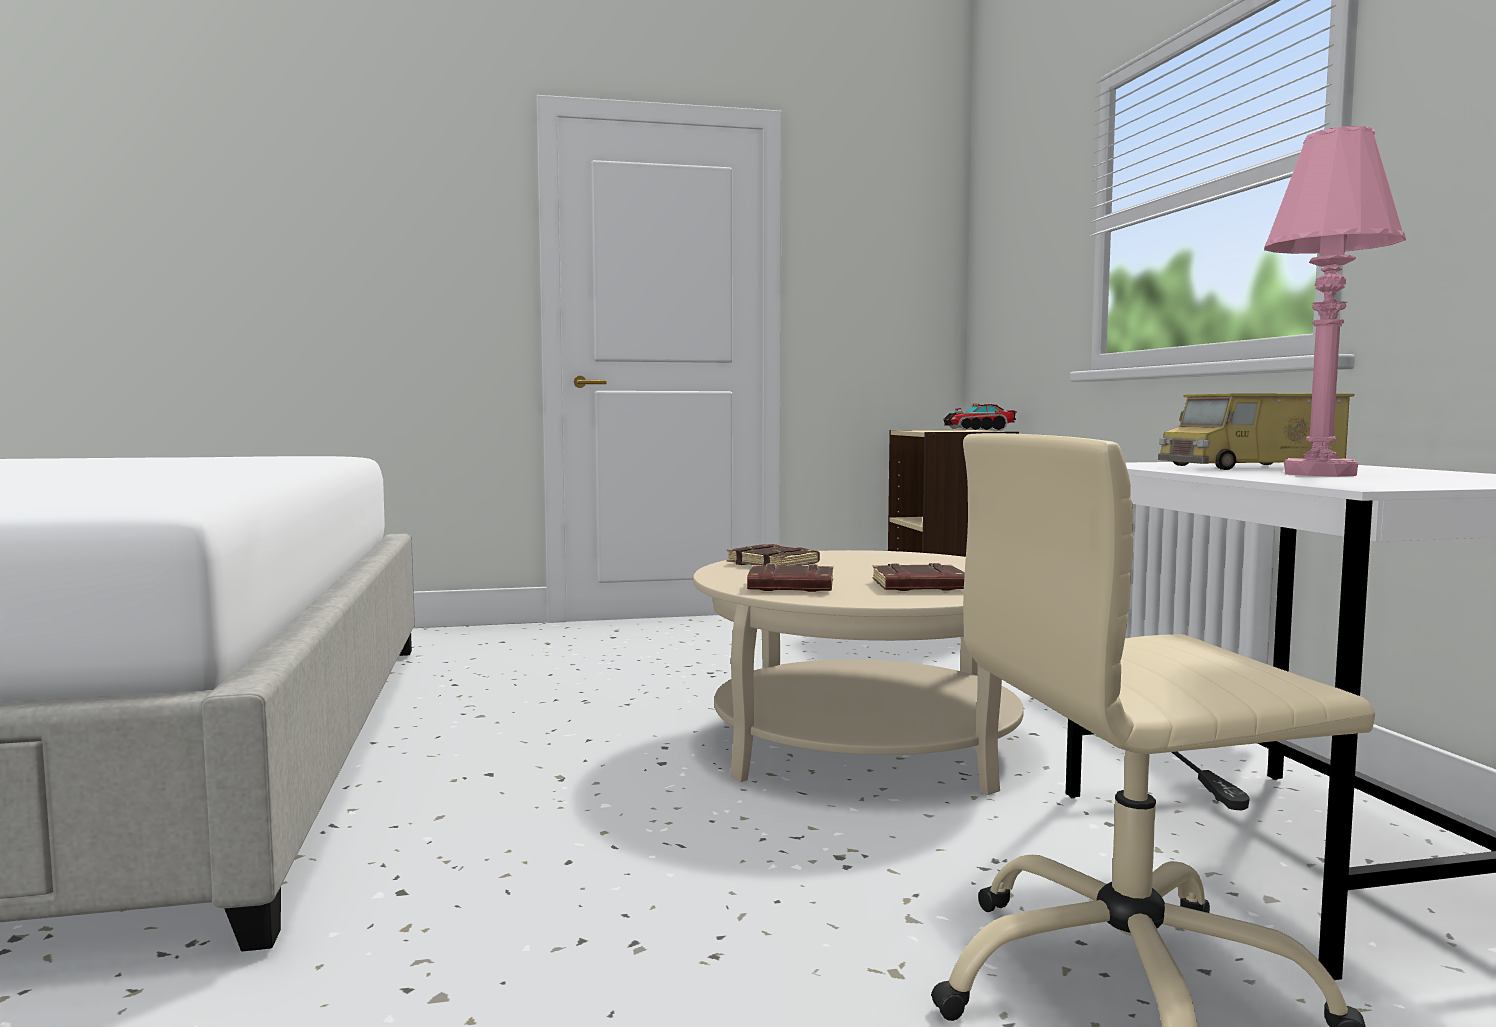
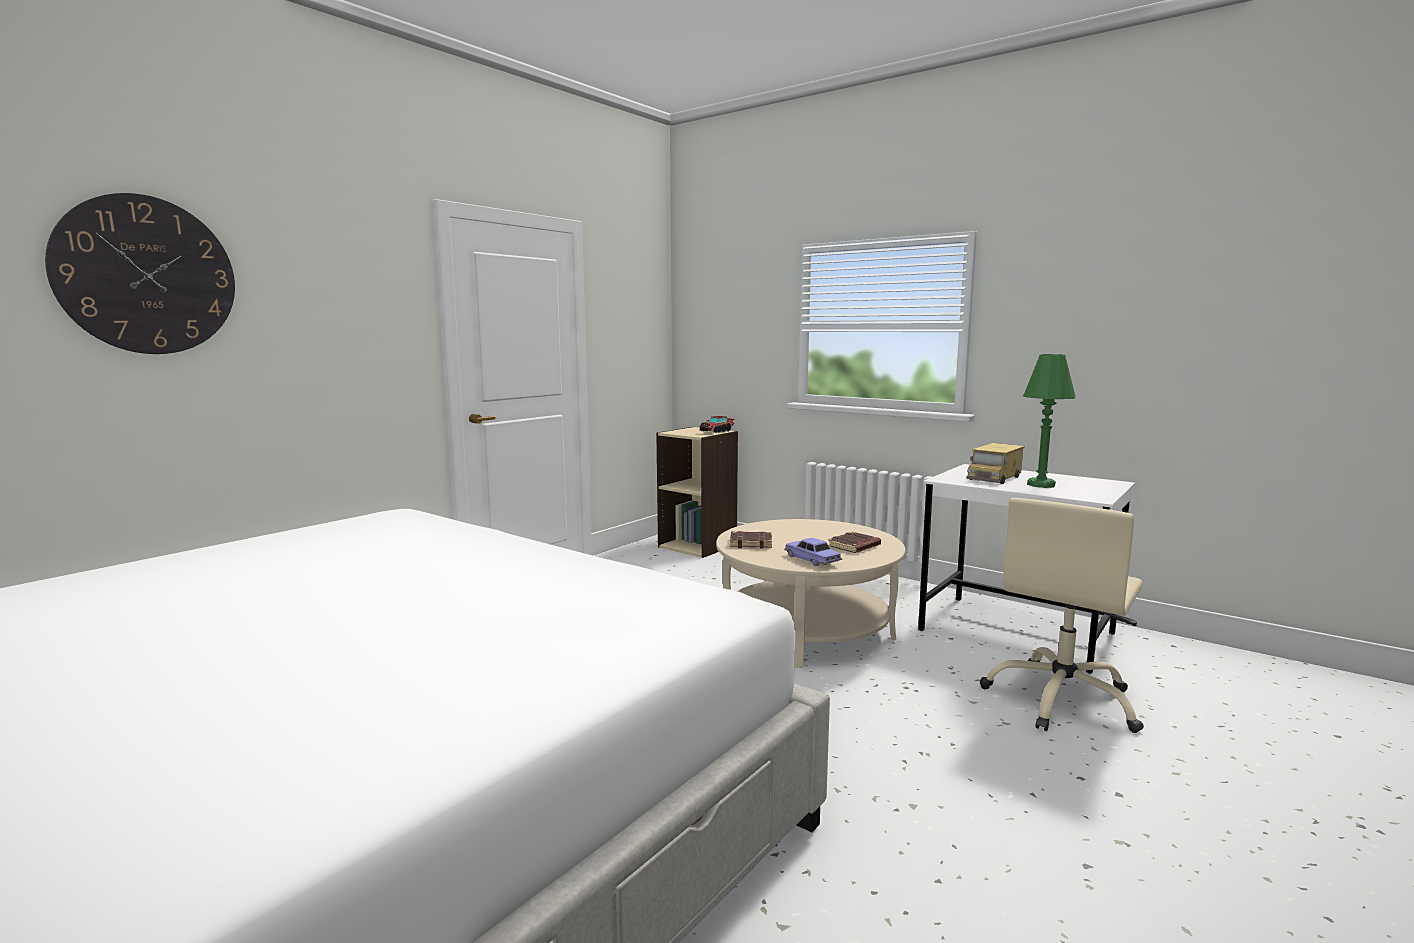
camera: 40 degrees left, 5 degrees up
(193, 195) = (146, 275): none -> wall clock
(789, 587) = (812, 560): brown book -> toy car
(1319, 474) = (1041, 485): pink table lamp -> green table lamp

